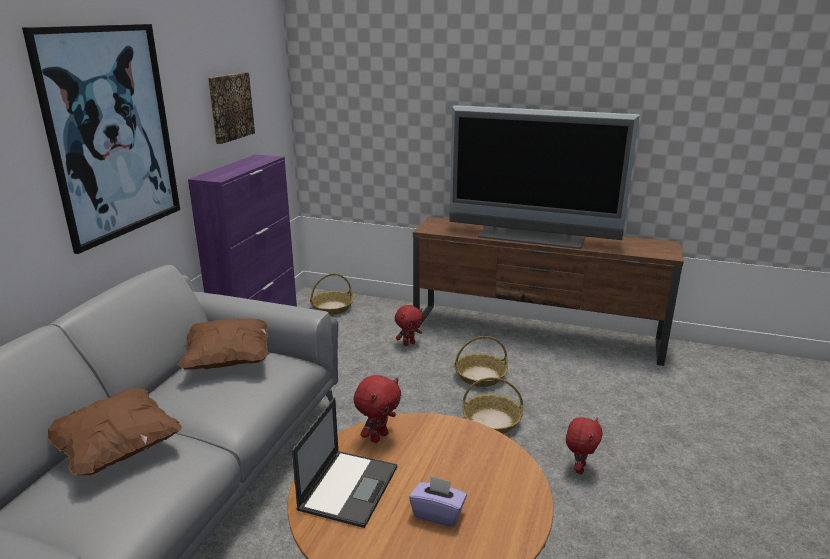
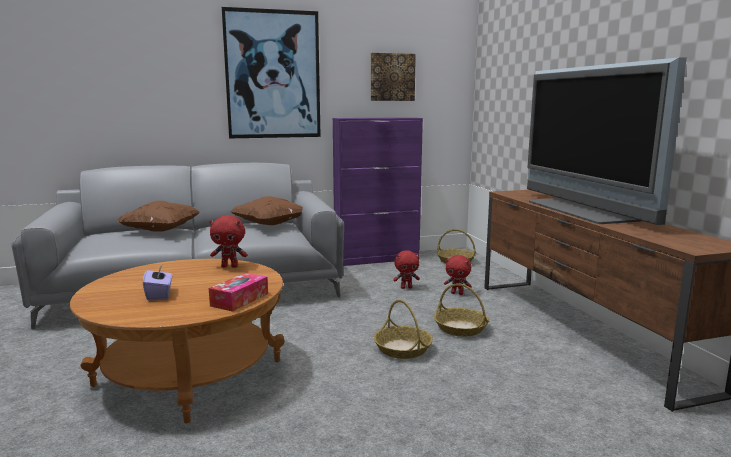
camera: 55 degrees right, 10 degrees down
(349, 487) = (169, 272): laptop -> none
(506, 461) = (239, 299): none -> tissue box
(579, 468) = (390, 402): red plush toy -> red plush toy (406, 287)

